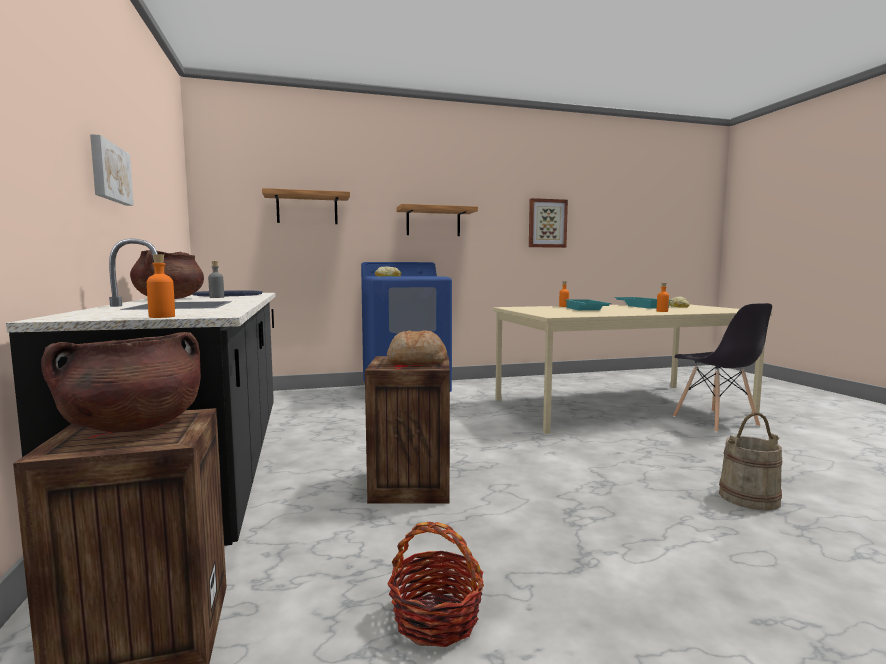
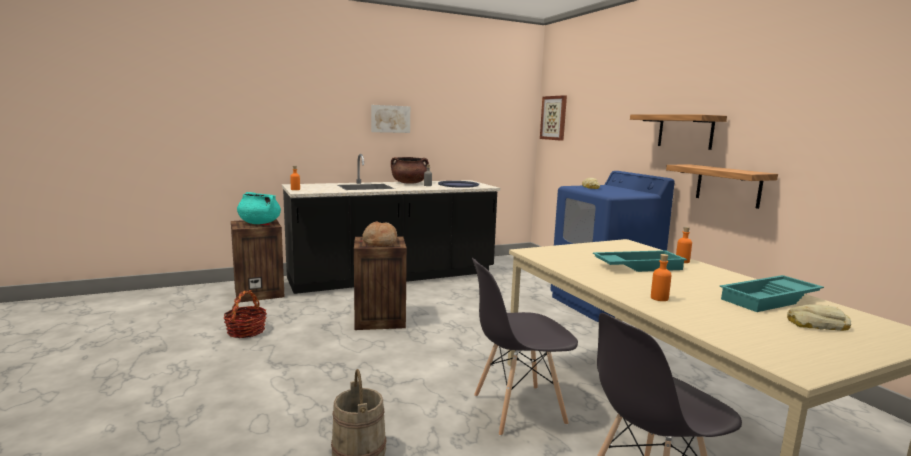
camera: 80 degrees right, 5 degrees up
(134, 427) = (259, 223): brown cooking pot -> turquoise cooking pot
(307, 209) = (591, 119): shelf -> shelf (728, 185)
(547, 223) = (850, 135): picture -> picture (554, 118)
(630, 438) = (517, 410): none -> grey chair

